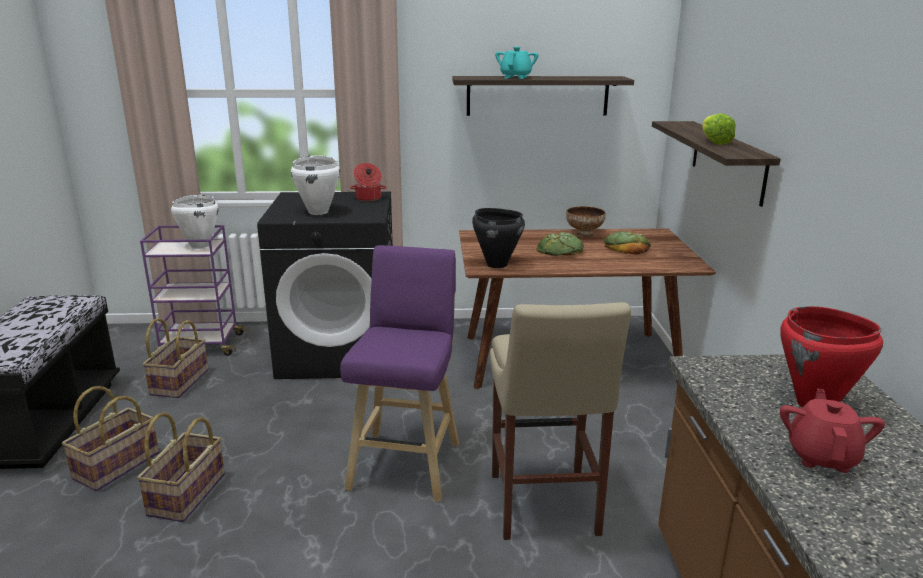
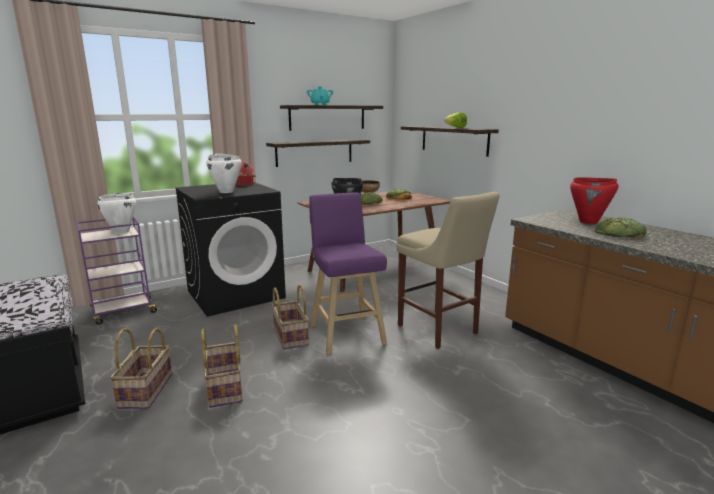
camera: 30 degrees left, 5 degrees down
(179, 382) = (133, 334): basket -> basket (290, 336)
(510, 151) = (314, 152): none -> shelf
(822, 457) = (620, 234): red teapot -> bread

